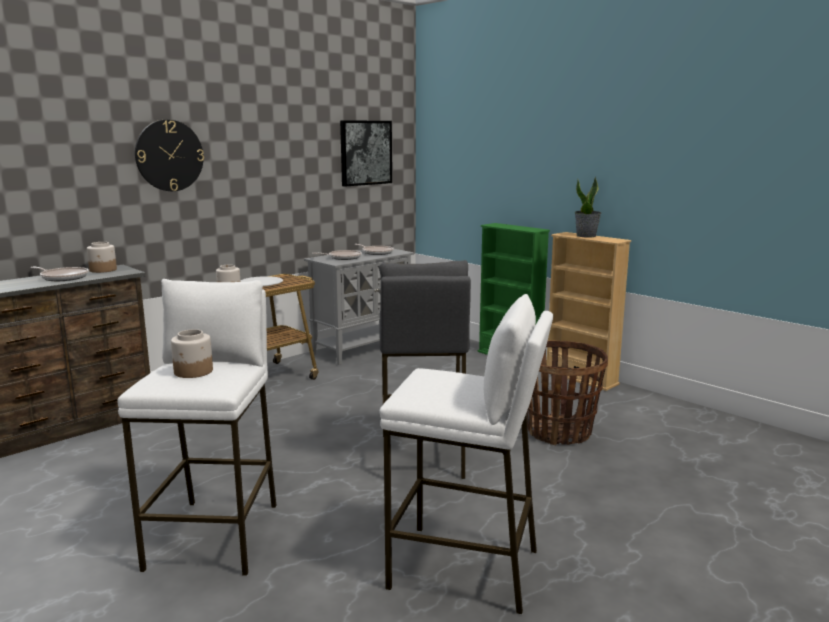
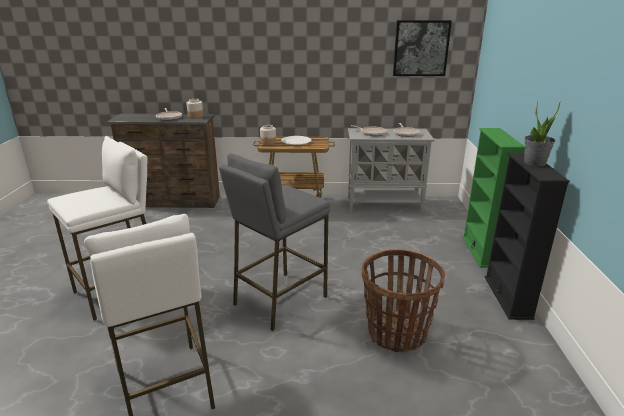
camera: 45 degrees right, 10 degrees up
(169, 155) = (249, 45): wall clock -> none
(193, 372) = (91, 196): jar -> none
(581, 378) = (507, 297): beige bookcase -> black bookcase

